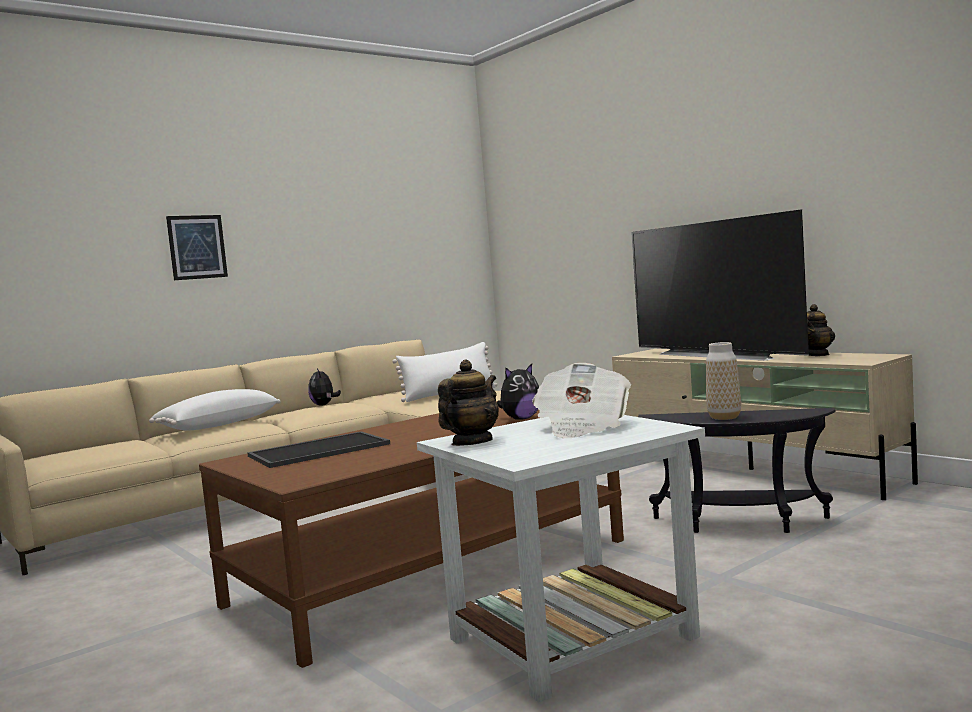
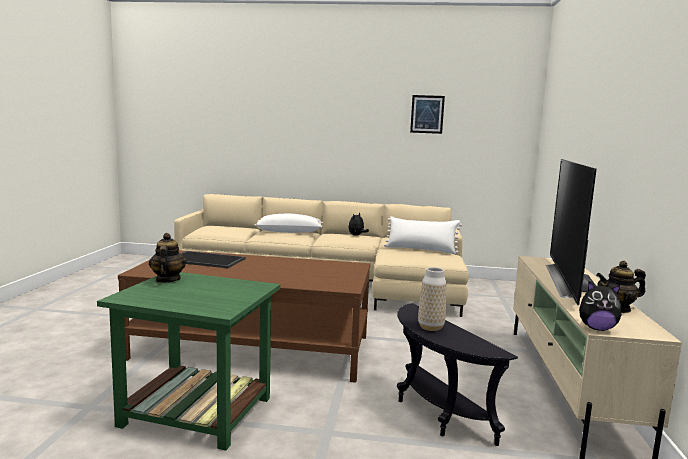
camera: 45 degrees right, 5 degrees up
(197, 247) = (317, 130): picture -> picture (427, 114)
(471, 442) = (167, 280): teapot -> teapot turned 90 degrees counterclockwise
(521, 419) = (312, 278): plush toy -> plush toy (597, 328)
(569, 639) = (195, 411): white side table -> green side table
(582, 427) = (217, 293): newspaper -> none

